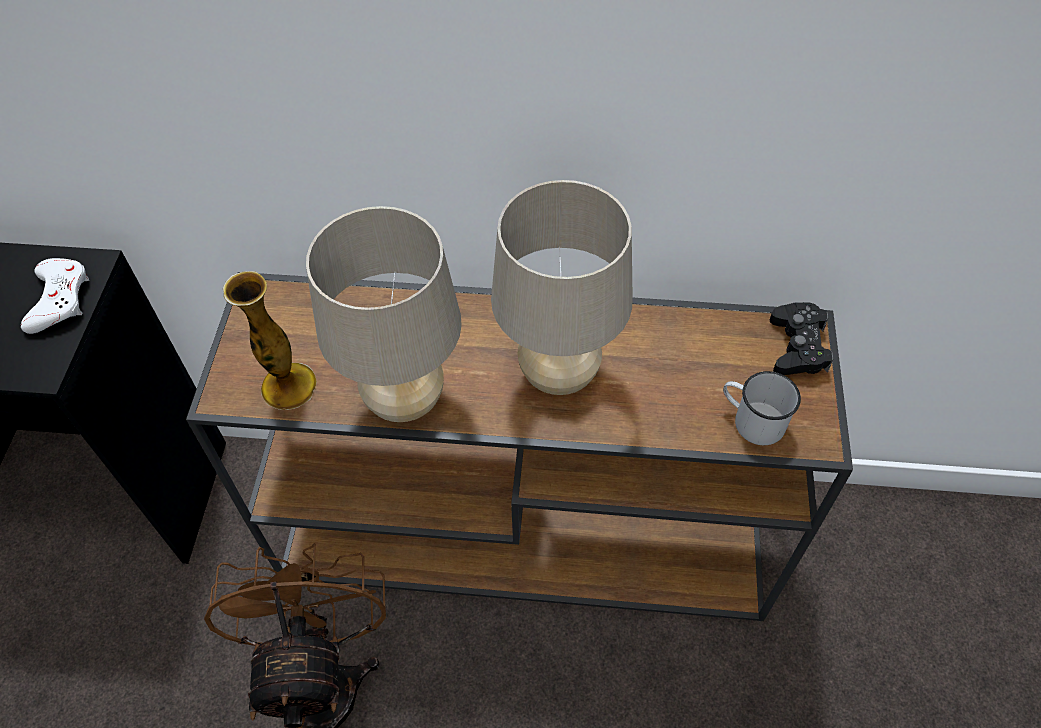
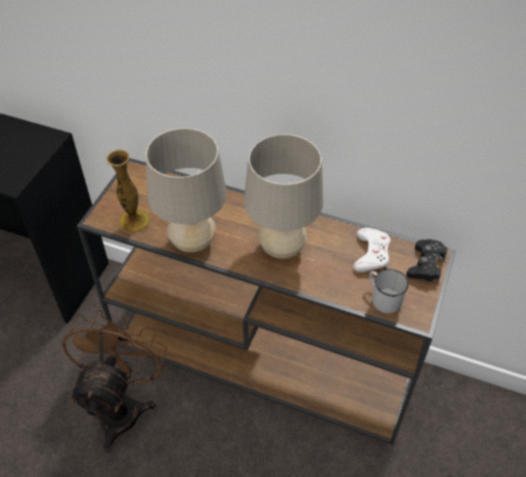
camera: 15 degrees right, 5 degrees down
(59, 299) = (32, 151): white game controller -> white game controller (371, 253)

